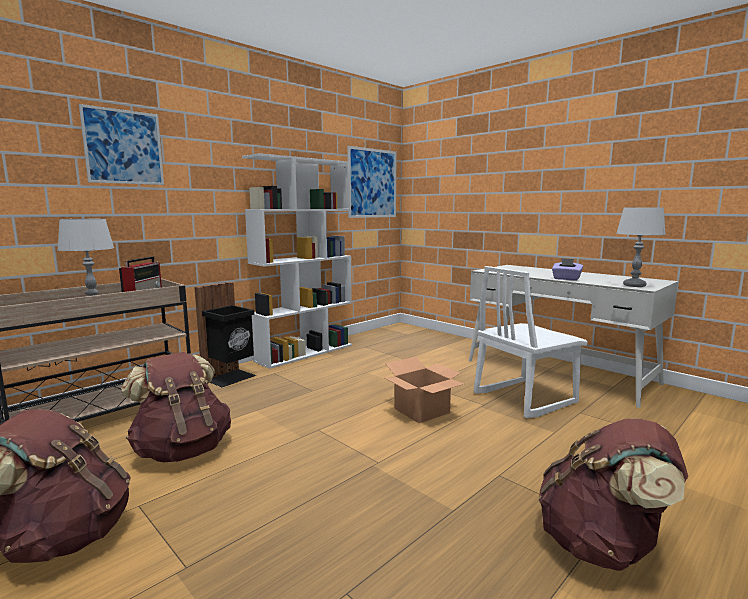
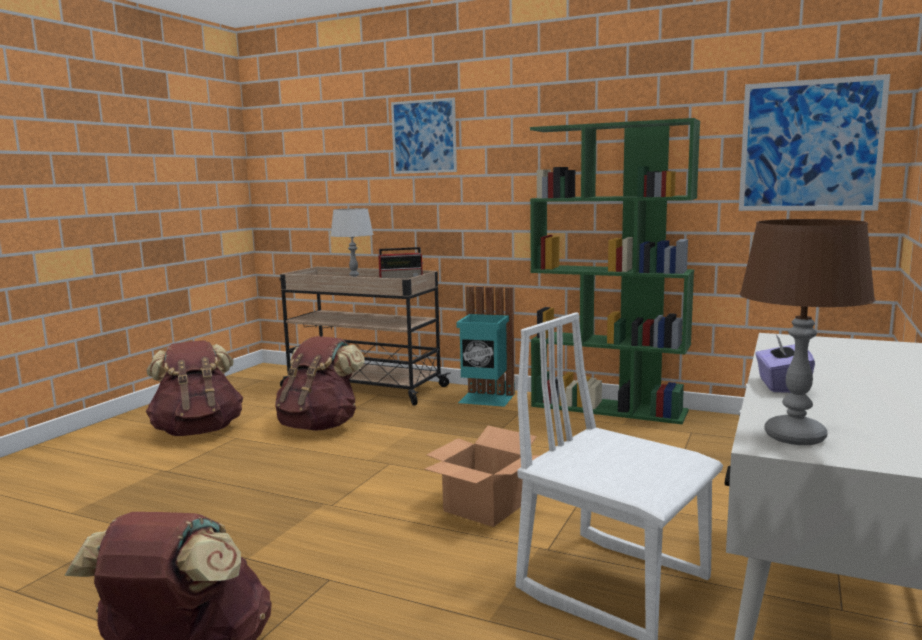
camera: 70 degrees right, 0 degrees up
(230, 377) = (486, 399): black trash can -> turquoise trash can
(305, 353) = (609, 408): white bookcase -> green bookcase
(634, 285) = (794, 436): grey table lamp -> brown table lamp

